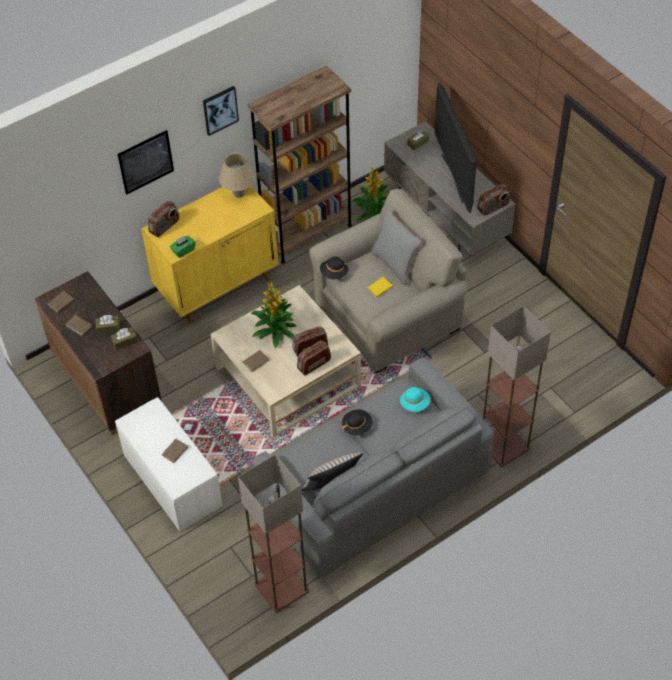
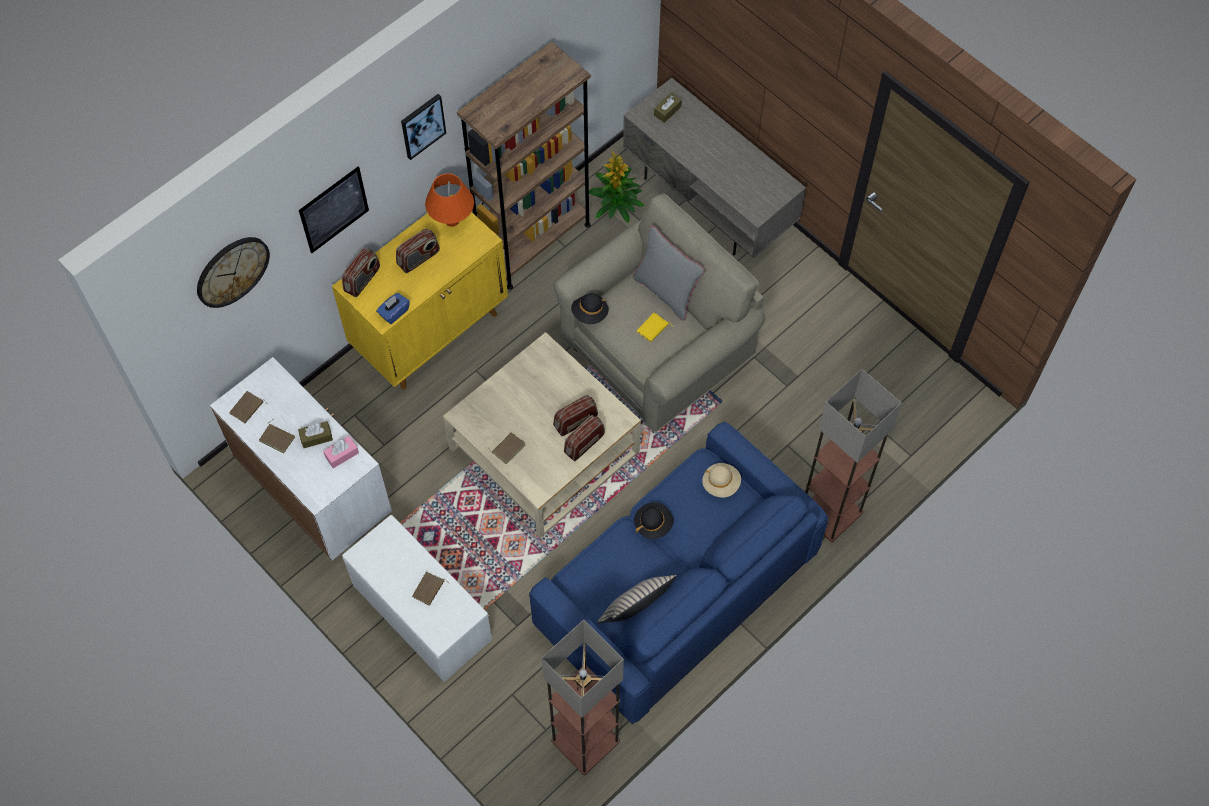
camera: 10 degrees left, 10 degrees up
(61, 191) = (232, 271): none -> wall clock
(108, 388) = (315, 493): brown cabinet -> white cabinet
(124, 341) = (342, 454): brown tissue box -> pink tissue box
(183, 250) = (394, 312): green tissue box -> blue tissue box
(239, 193) = (452, 220): beige table lamp -> orange table lamp
(274, 330) = (525, 401): potted plant -> none
(373, 487) = (677, 589): grey sofa -> blue sofa
(415, 404) = (721, 484): turquoise hat -> beige hat
(453, 178) = (721, 158): television -> none
(493, 207) = (778, 196): radio -> radio (419, 258)

